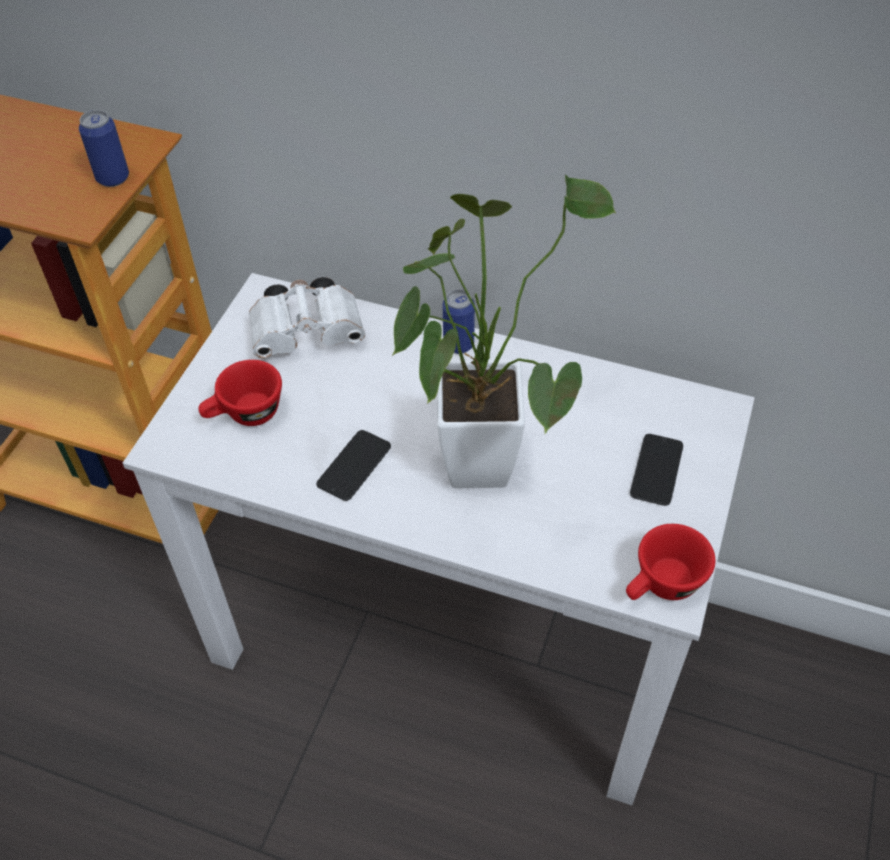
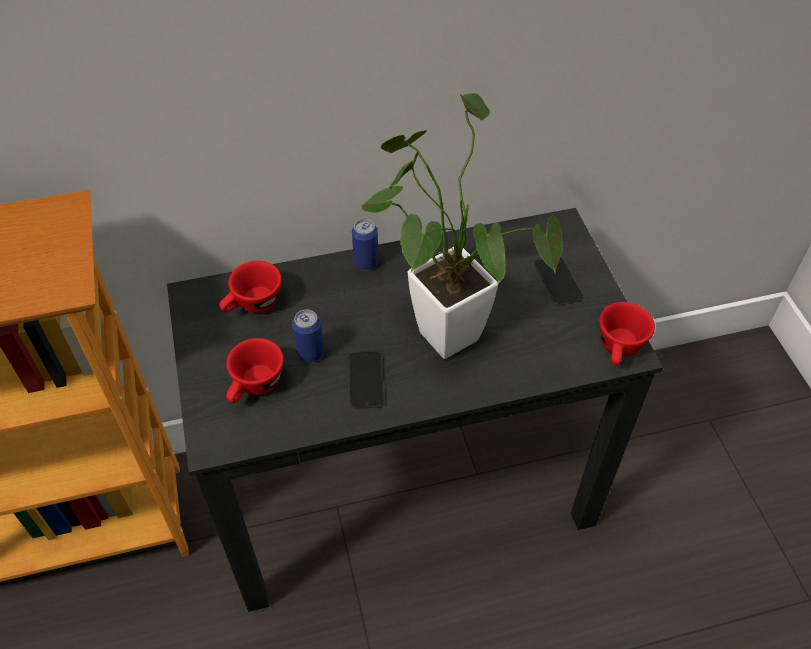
camera: 35 degrees left, 0 degrees up
(113, 178) = (64, 246): can -> can (310, 353)
(310, 333) = (253, 305): white binoculars -> red cup
(450, 636) = (407, 489): white desk -> black desk

